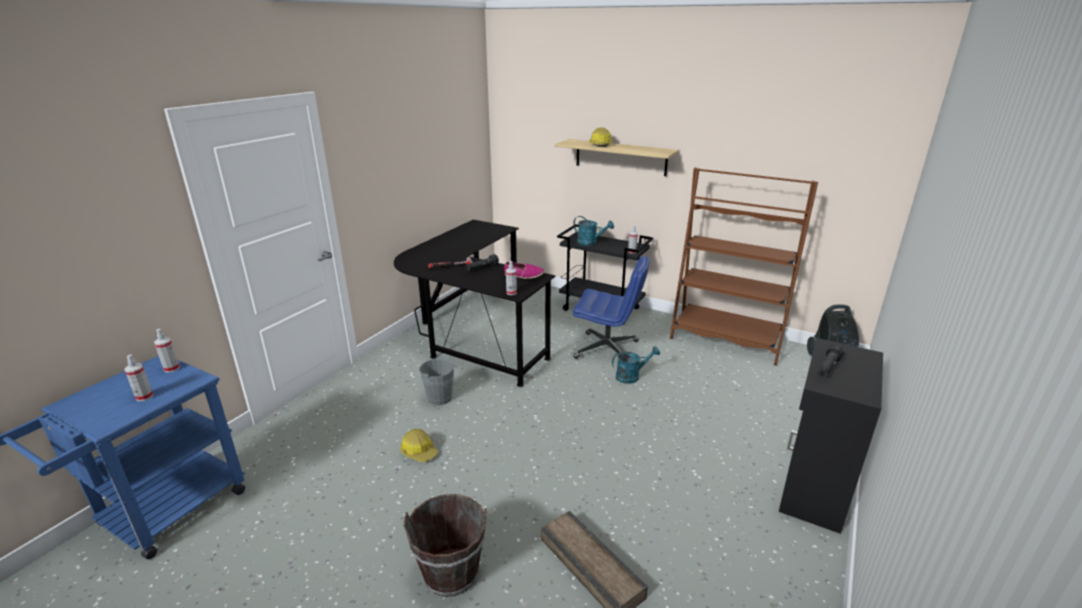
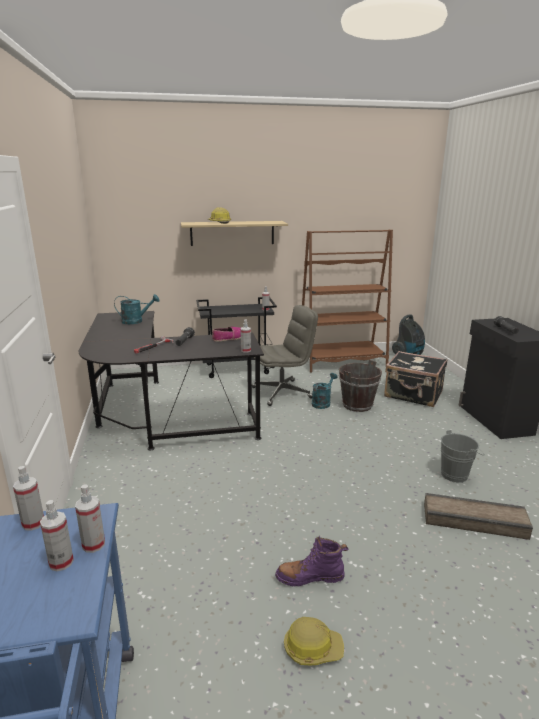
camera: 40 degrees left, 5 degrees down
(168, 395) = (93, 544): none -> spray bottle
(391, 516) = (310, 577): none -> purple boot
(419, 451) = (254, 520): hard hat -> hard hat (312, 648)
(442, 399) = (210, 474): grey bucket -> grey bucket (457, 474)
(451, 573) = (412, 582): brown bucket -> brown bucket (357, 405)
(590, 243) = (225, 310): turquoise watering can -> turquoise watering can (136, 321)
(607, 350) = (282, 392): blue office chair -> grey office chair
(752, 410) = (413, 395): none -> black suitcase

